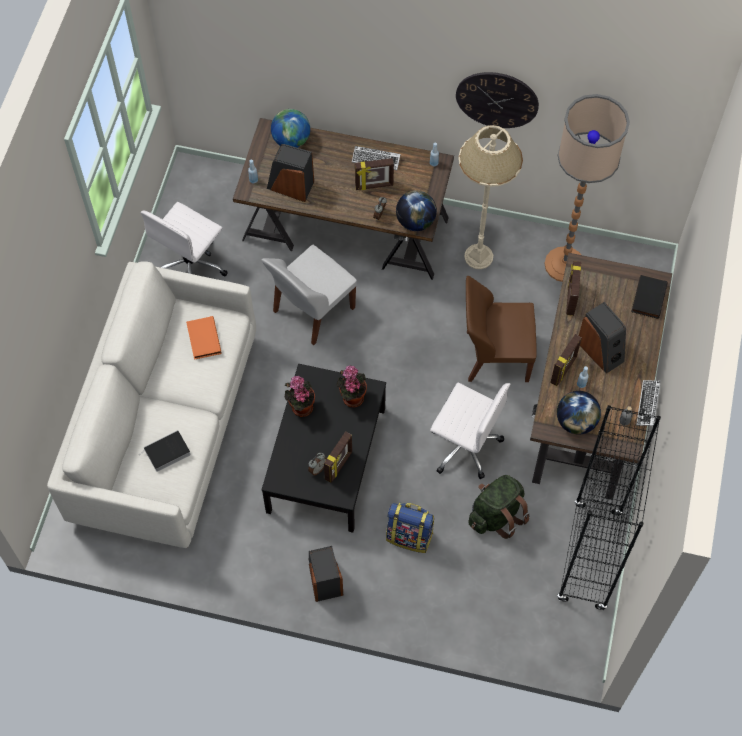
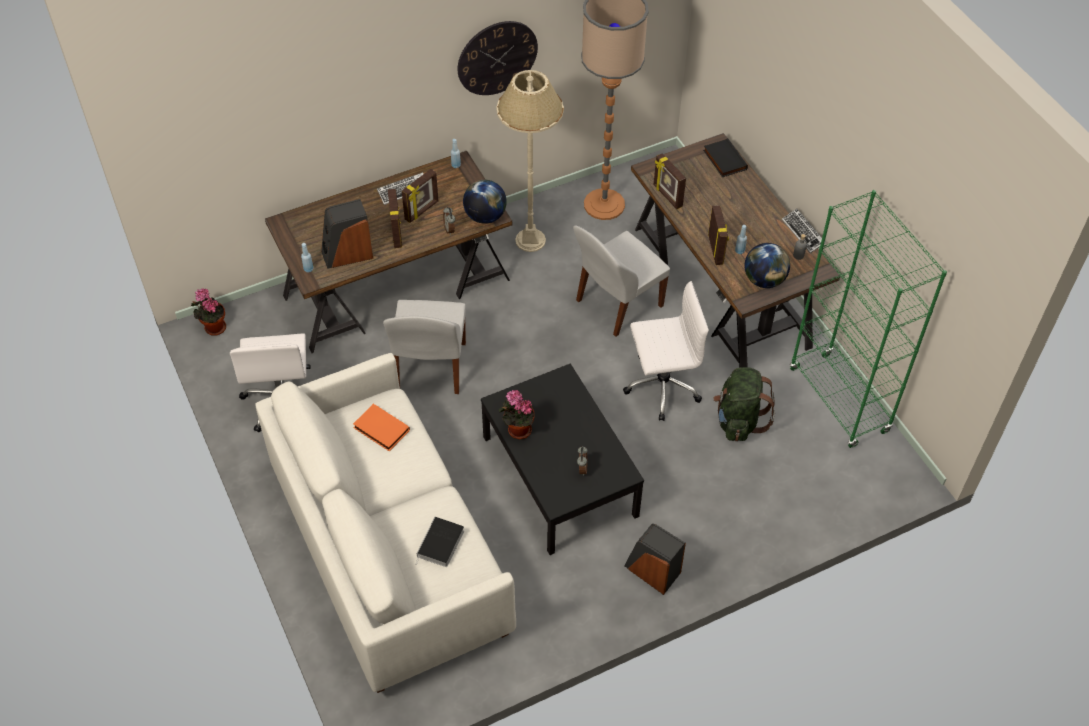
camera: 40 degrees left, 10 degrees down
(291, 140) = (312, 219): globe -> none
(339, 466) = (597, 453): picture frame -> picture frame (397, 233)
(352, 396) = (553, 393): potted plant -> potted plant (213, 327)
(410, 536) = (688, 485): backpack -> none
(494, 356) = (617, 304): brown chair -> white chair
(589, 557) = (838, 400): black bookcase -> green bookcase
(601, 350) = (729, 218): speaker -> none

